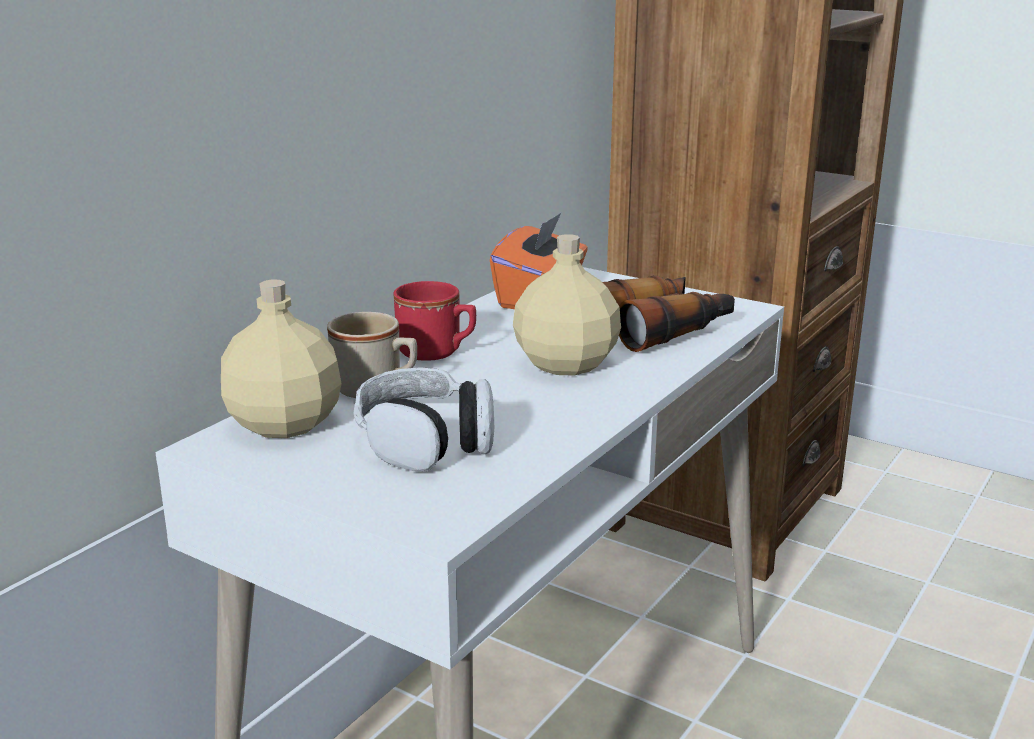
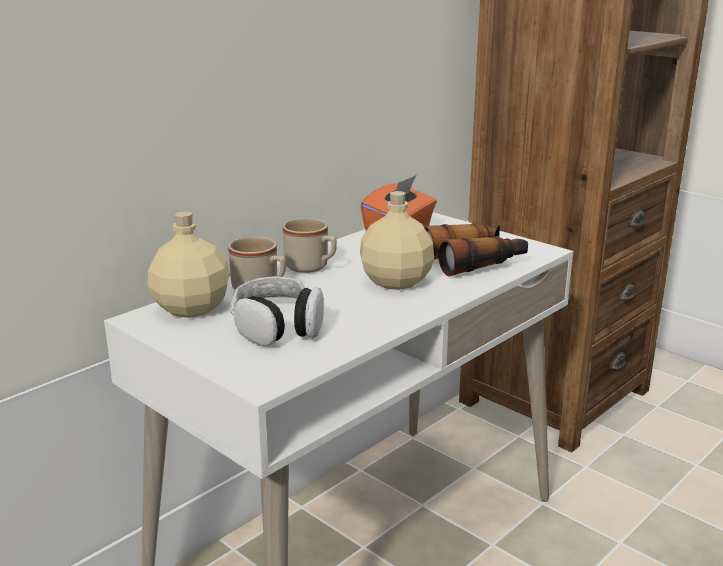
camera: 10 degrees right, 0 degrees up
(437, 352) = (312, 267): red mug -> beige mug

